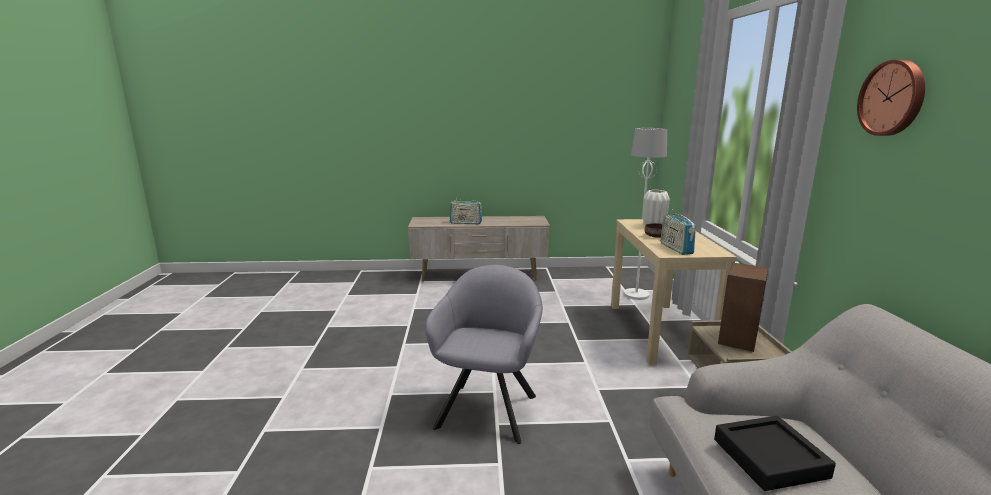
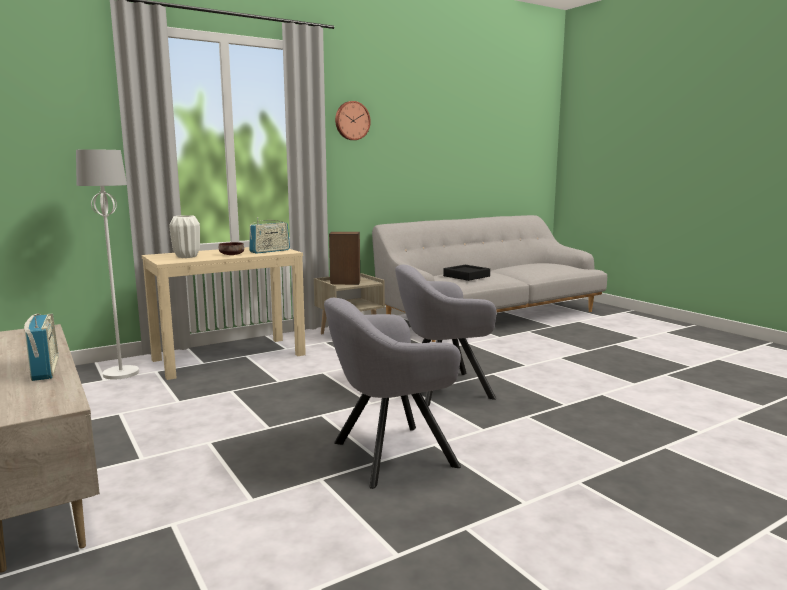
camera: 120 degrees left, 5 degrees down
(406, 347) = (387, 455): none -> grey armchair

